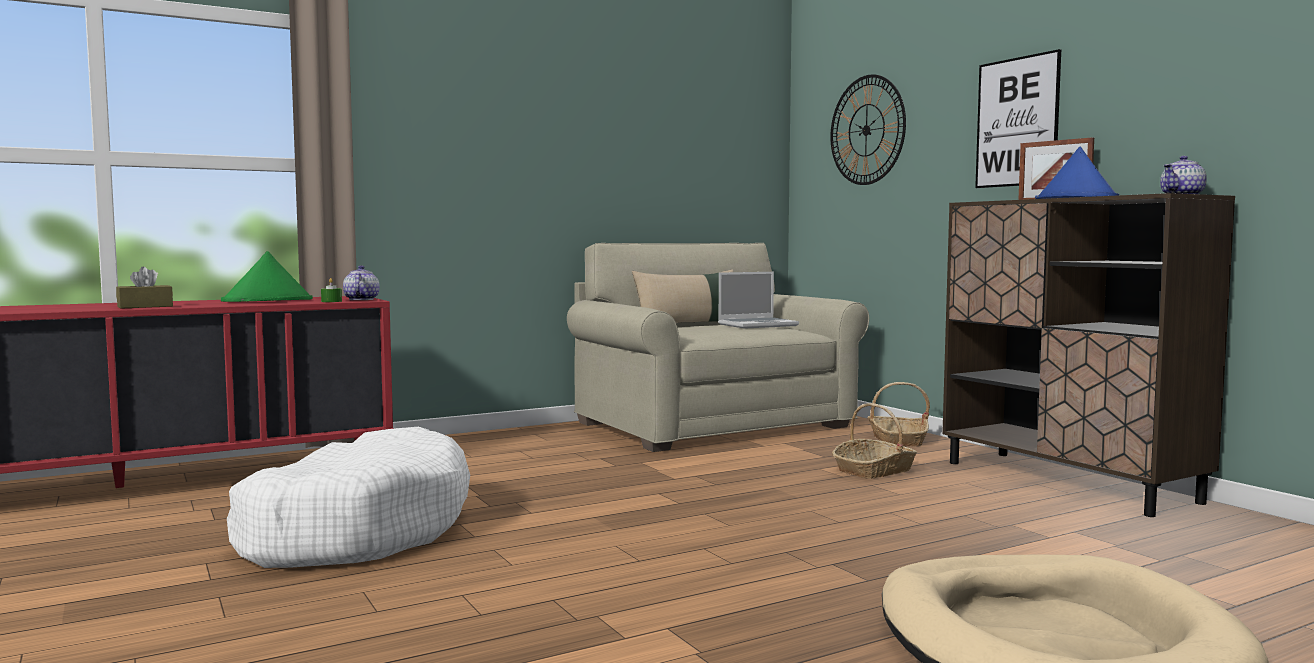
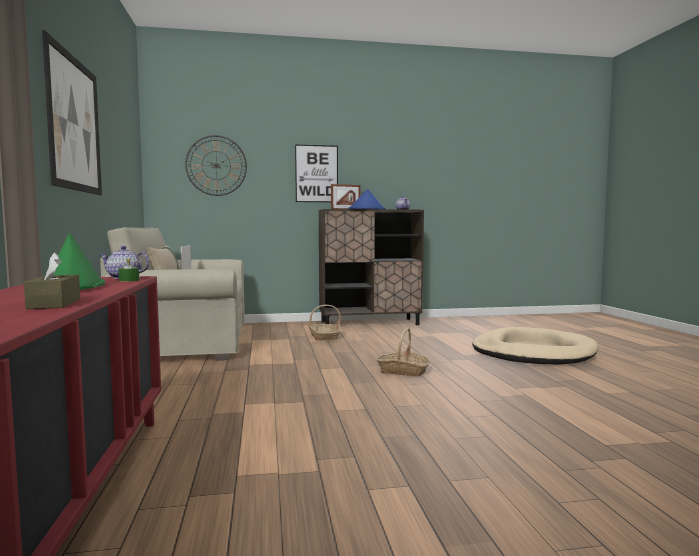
camera: 70 degrees left, 0 degrees up
(356, 530) = (323, 437): white dog bed -> none
(522, 121) = (75, 124): none -> picture
(897, 440) = (277, 327): basket -> basket (403, 371)

